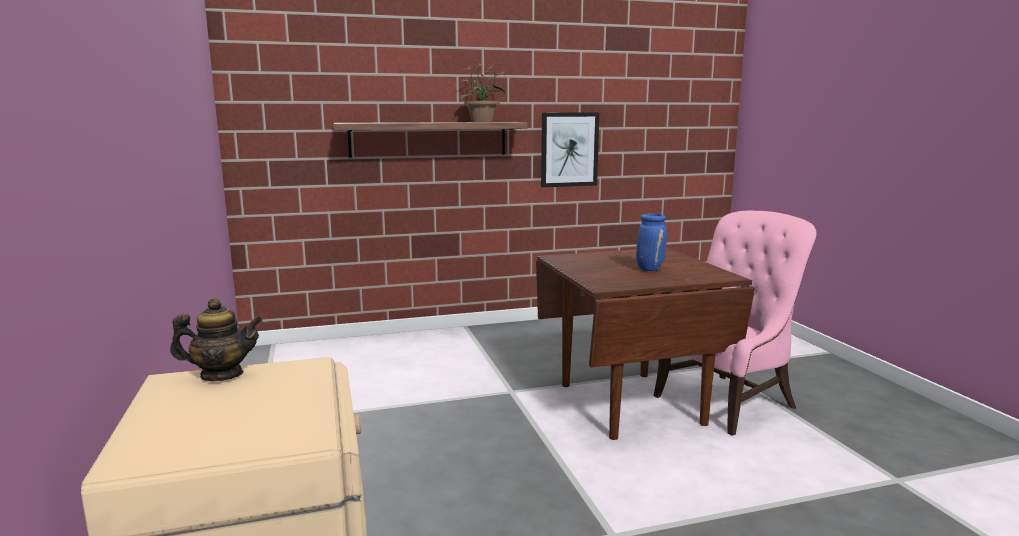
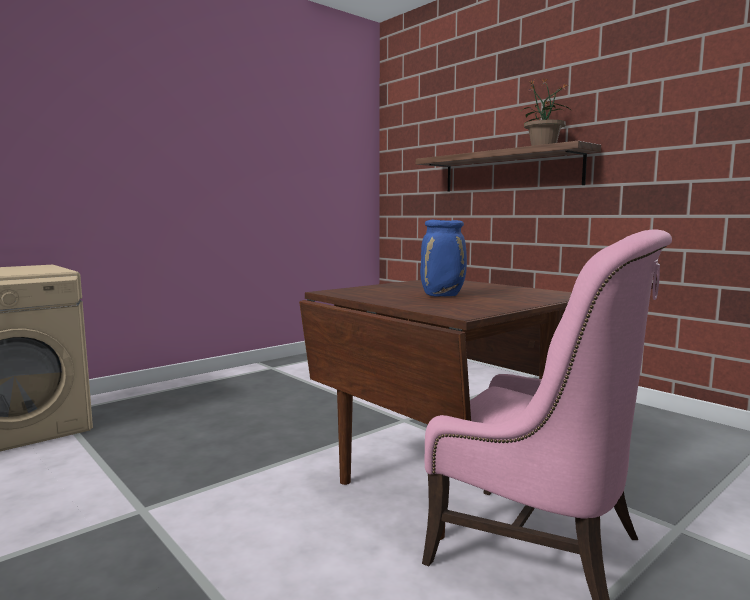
camera: 65 degrees right, 5 degrees down
(221, 375) = (46, 267): teapot -> none
(569, 149) = (673, 176): picture -> none

